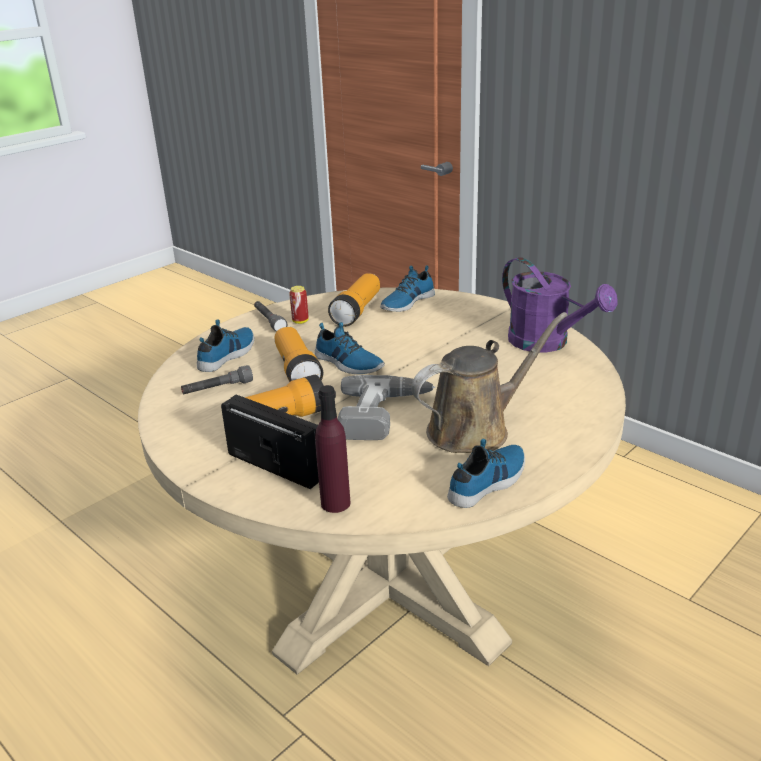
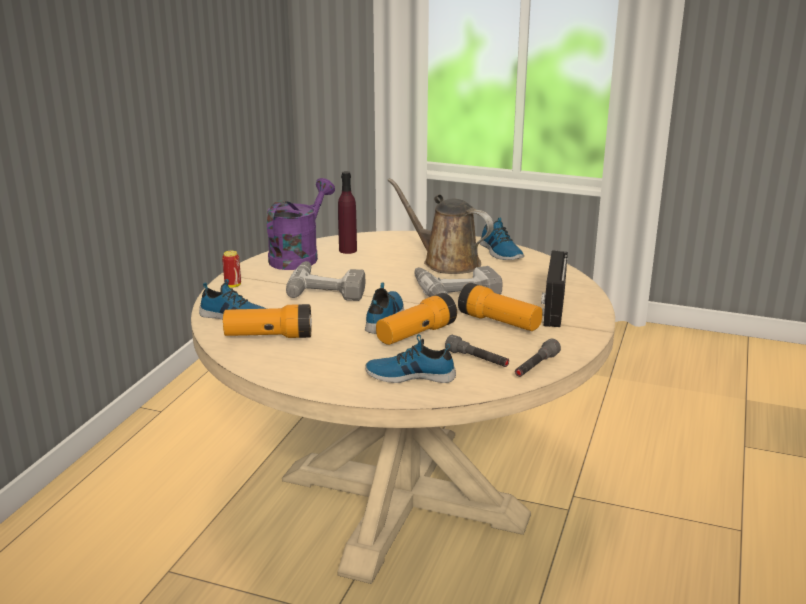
camera: 115 degrees left, 5 degrees down
(269, 321) = (319, 375): grey flashlight -> grey flashlight (536, 367)
(300, 321) = (310, 359): can -> can (233, 285)
(335, 503) = (567, 284): purple bottle -> purple bottle (348, 250)
(445, 347) = (328, 287): none -> power drill
(489, 482) = (500, 252): shoe -> shoe turned 135 degrees counterclockwise

